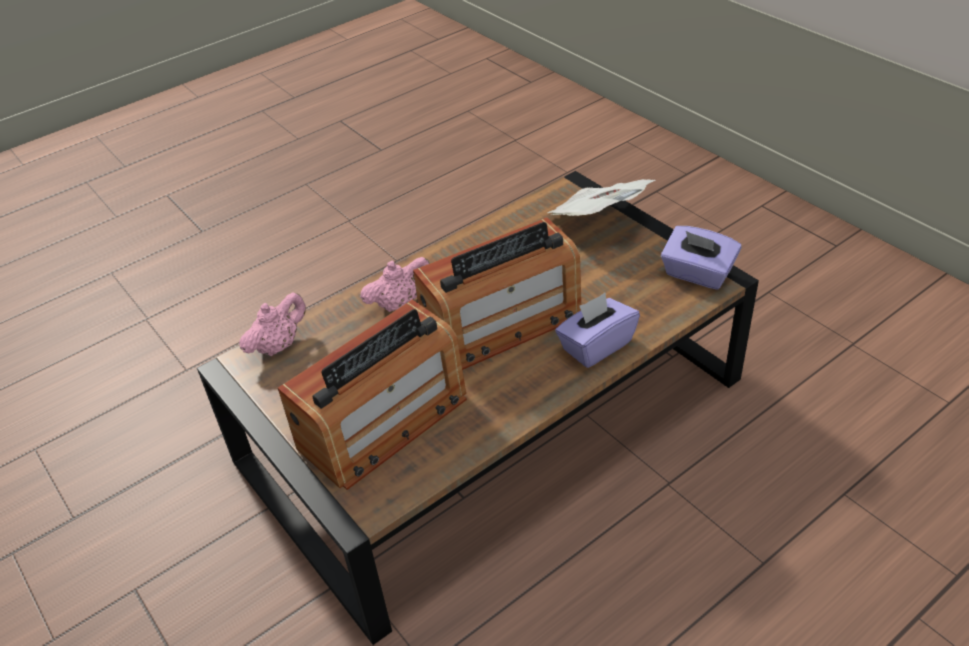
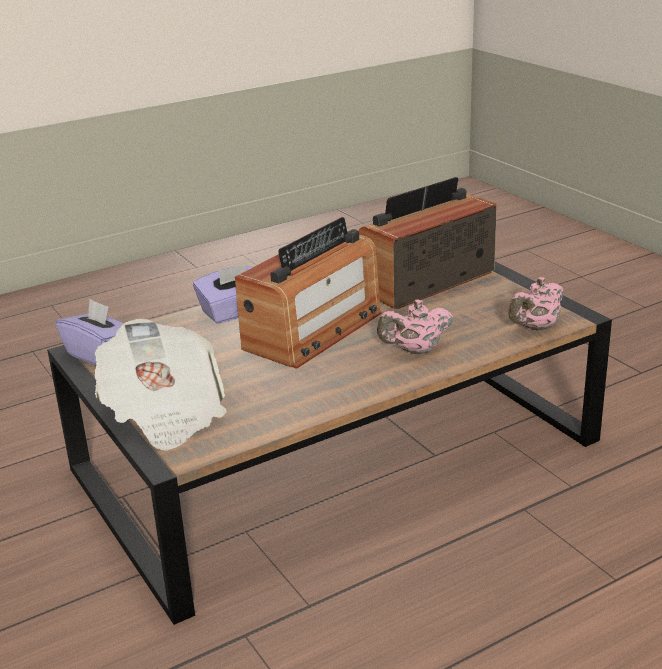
camera: 175 degrees left, 15 degrees down
(502, 323) = (313, 330): radio -> radio turned 150 degrees clockwise

